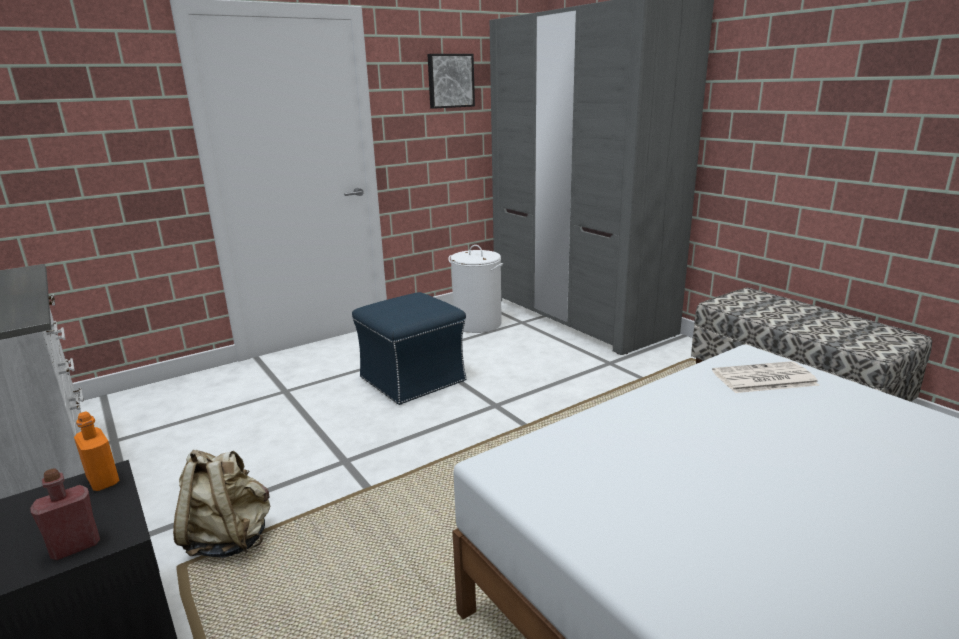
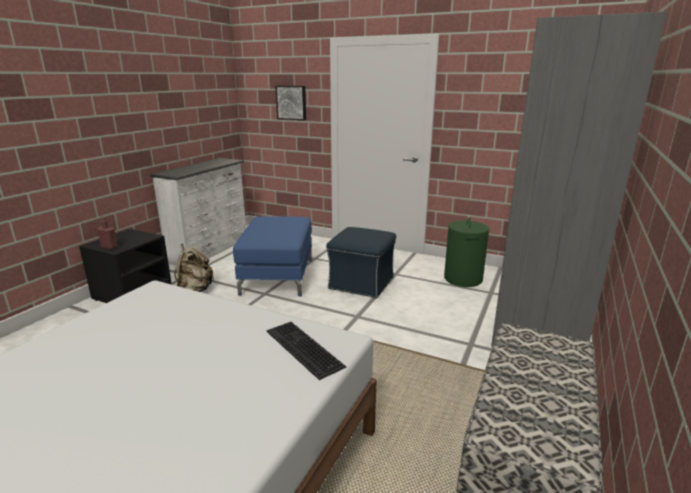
camera: 60 degrees right, 0 degrees up
(103, 480) = (148, 237): orange bottle -> none
(297, 436) = (277, 276): none -> blue ottoman
(450, 81) = (506, 87): picture -> picture (291, 102)
(477, 324) = (463, 278): white laundry basket -> green laundry basket
(763, 379) = (301, 348): newspaper -> keyboard

